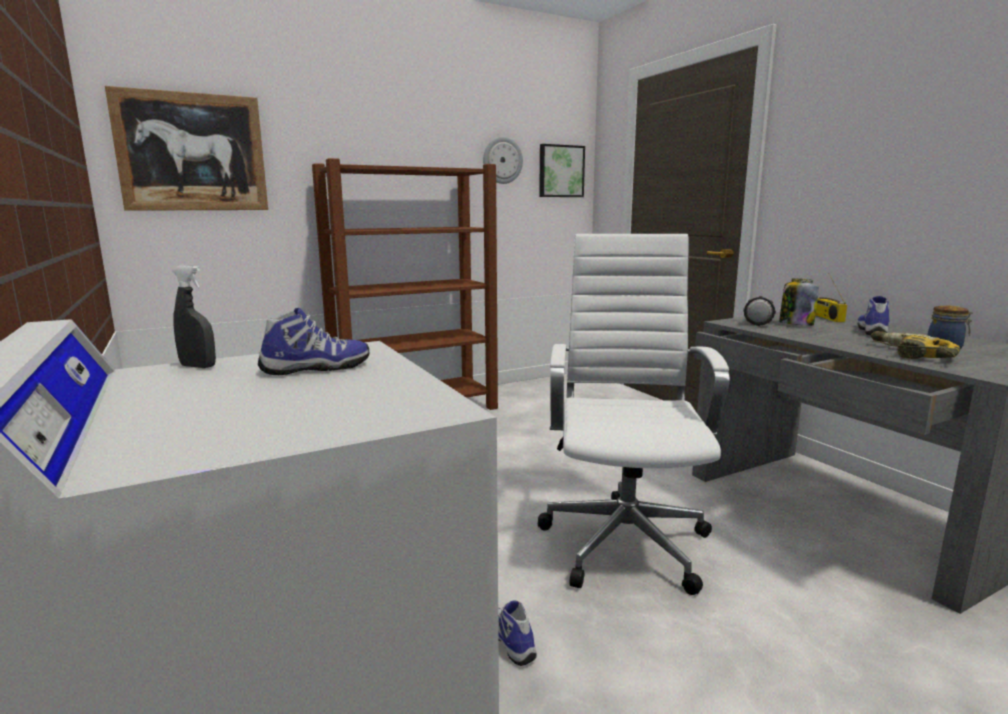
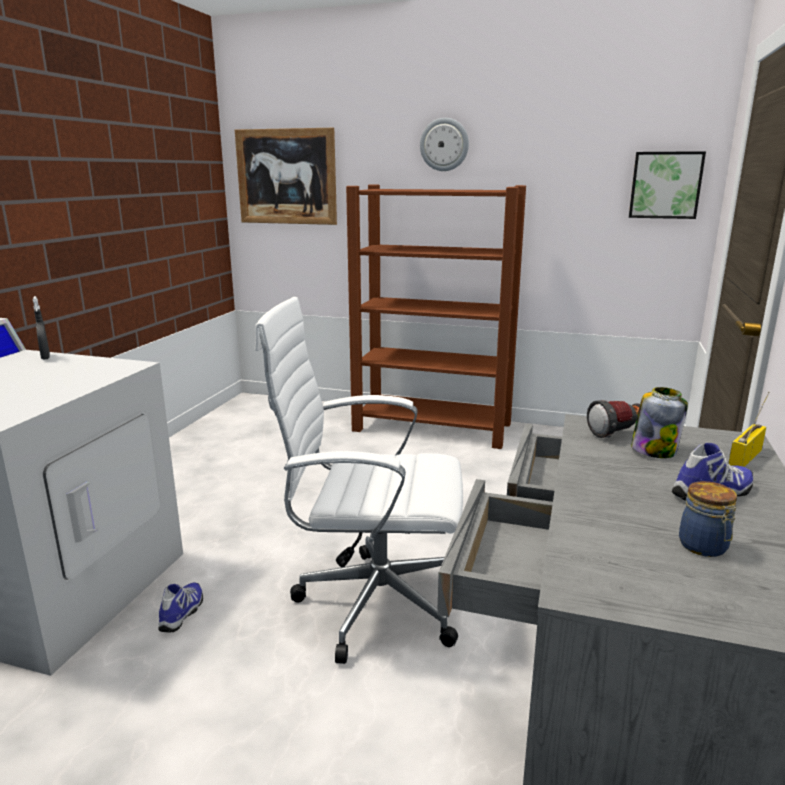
camera: 45 degrees right, 5 degrees up
(317, 369) = (65, 375): shoe -> none
(502, 160) = (579, 174): wall clock -> wall clock (444, 144)
(624, 540) = (370, 604): white office chair -> white office chair turned 135 degrees counterclockwise
(908, 354) = (606, 530): power drill -> none

